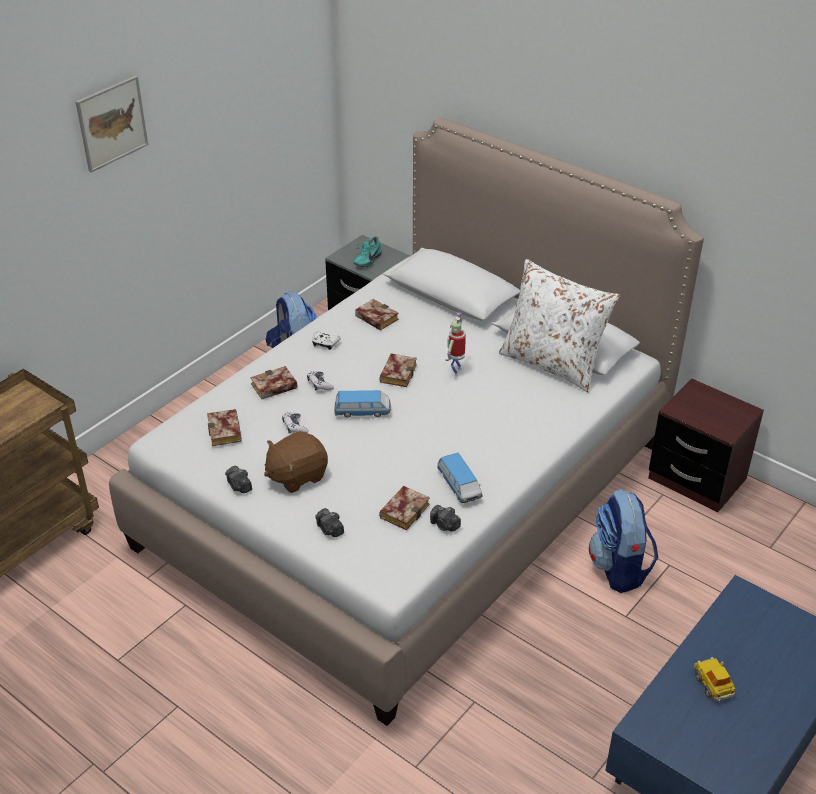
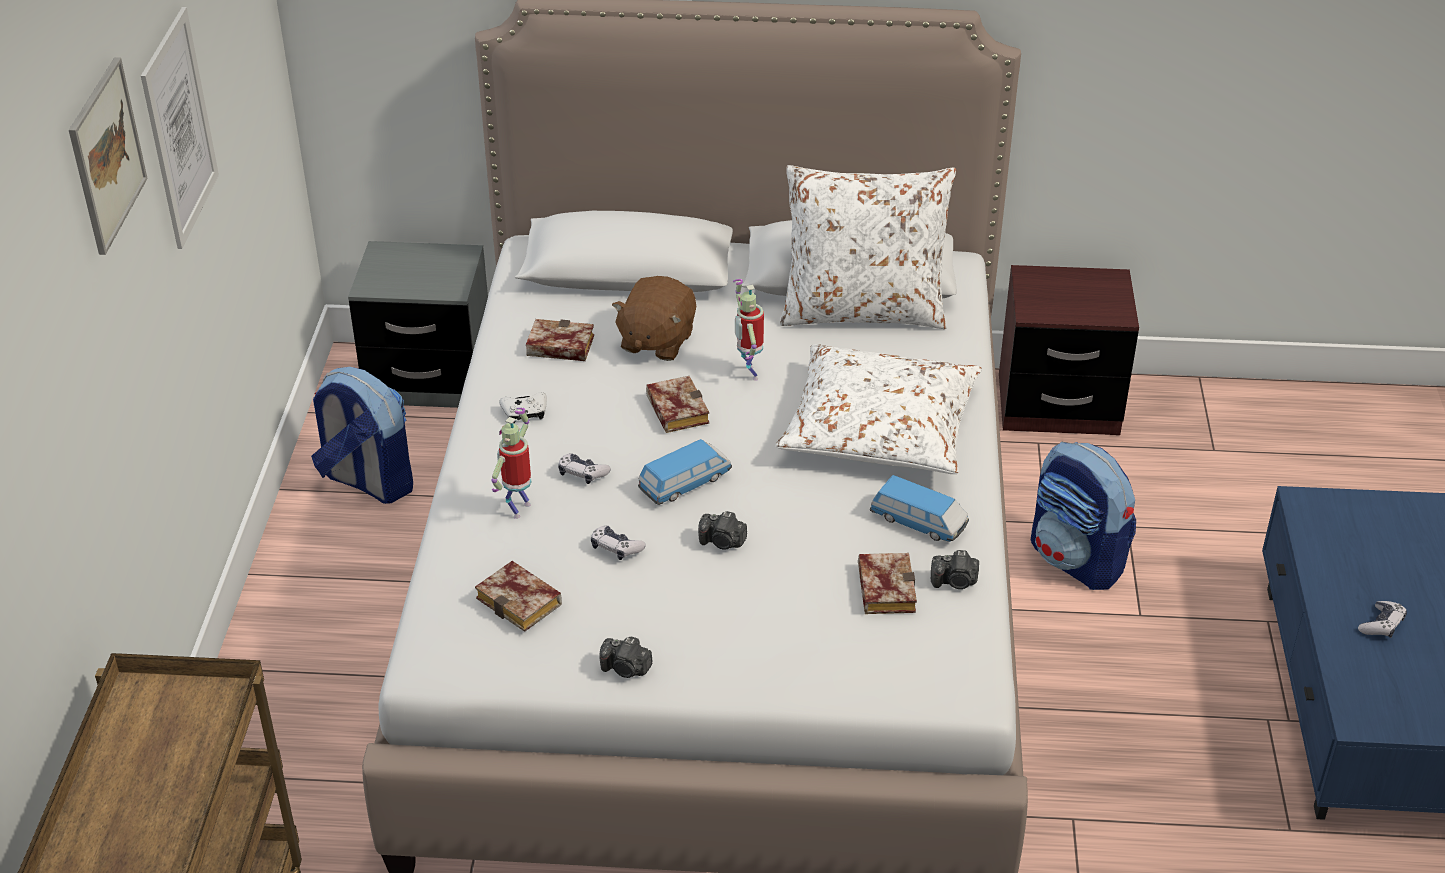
camera: 35 degrees left, 0 degrees up
(197, 128) = (179, 128): none -> picture
(273, 388) = (518, 508): book -> toy robot
(296, 475) = (689, 614): brown plush toy -> brown plush toy (656, 341)
(330, 530) = (817, 663): camera -> camera (722, 542)
(366, 260) = (416, 275): turquoise shoe -> none
(493, 428) = (879, 428): none -> white pillow
(713, 684) = (1381, 625): toy car -> game controller

